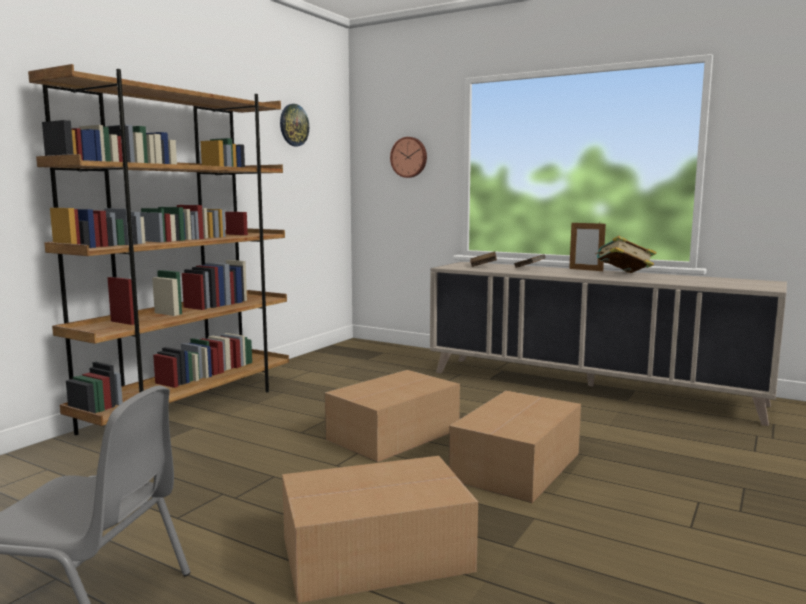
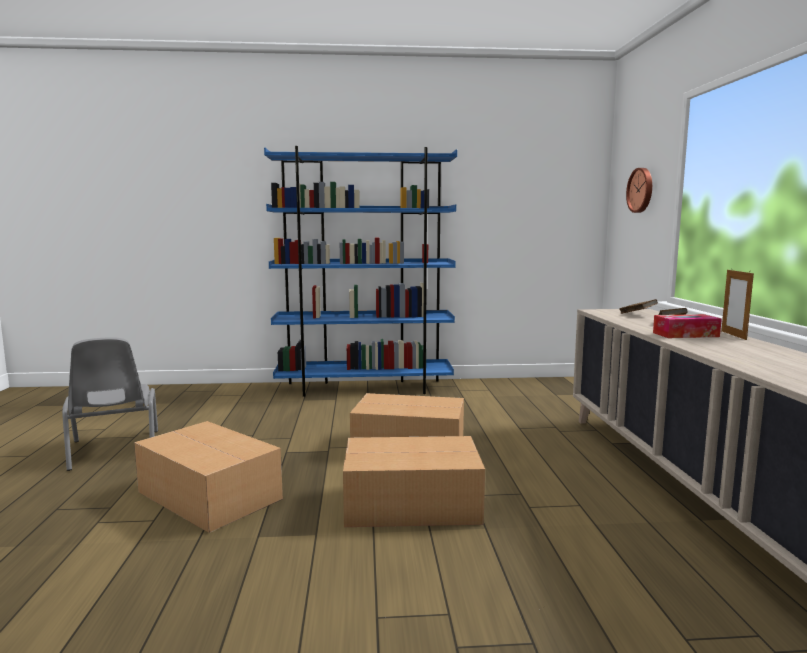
camera: 55 degrees right, 0 degrees up
(191, 407) = (365, 388): brown bookcase -> blue bookcase
(293, 125) = (523, 167): wall clock -> none
(572, 273) = (685, 335): none -> tissue box
(623, 274) = (743, 347): book -> none

